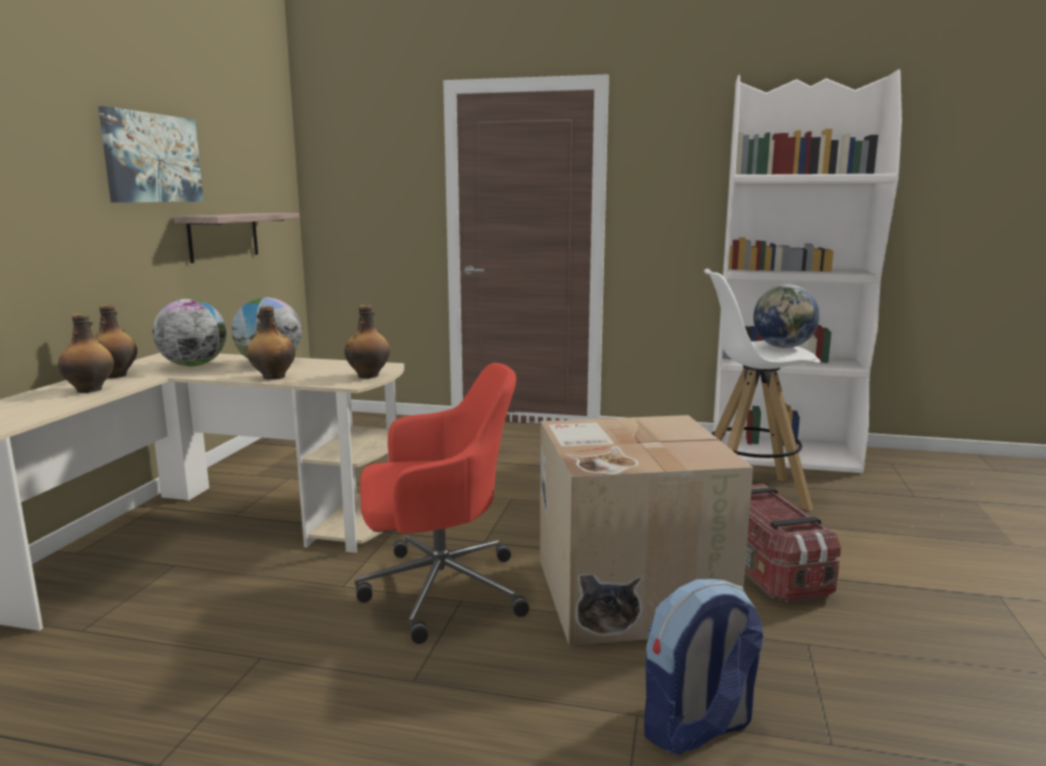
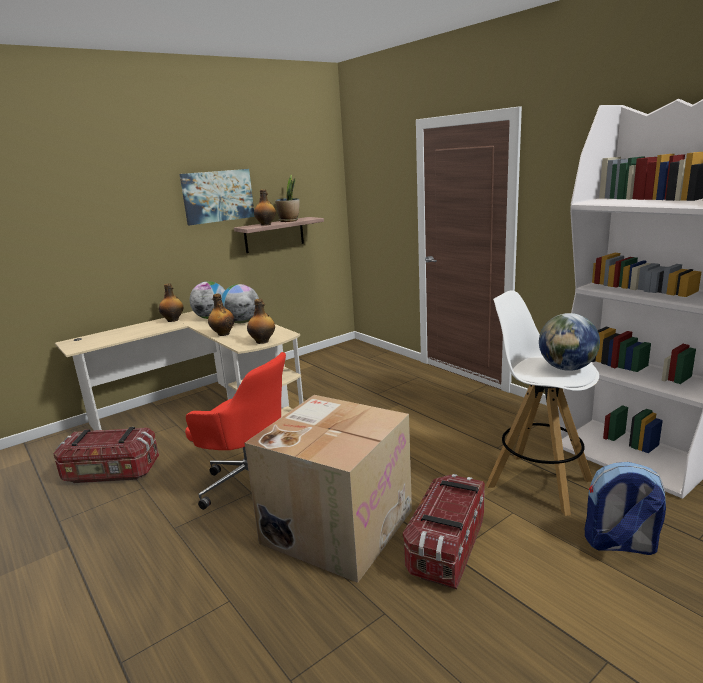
camera: 40 degrees right, 5 degrees up
(90, 390) = (148, 329): bottle -> bottle (266, 224)
(151, 663) = (111, 473): none -> storage box
(252, 213) = (289, 221): none -> potted plant
(697, 729) = (242, 626): backpack -> backpack (619, 544)

